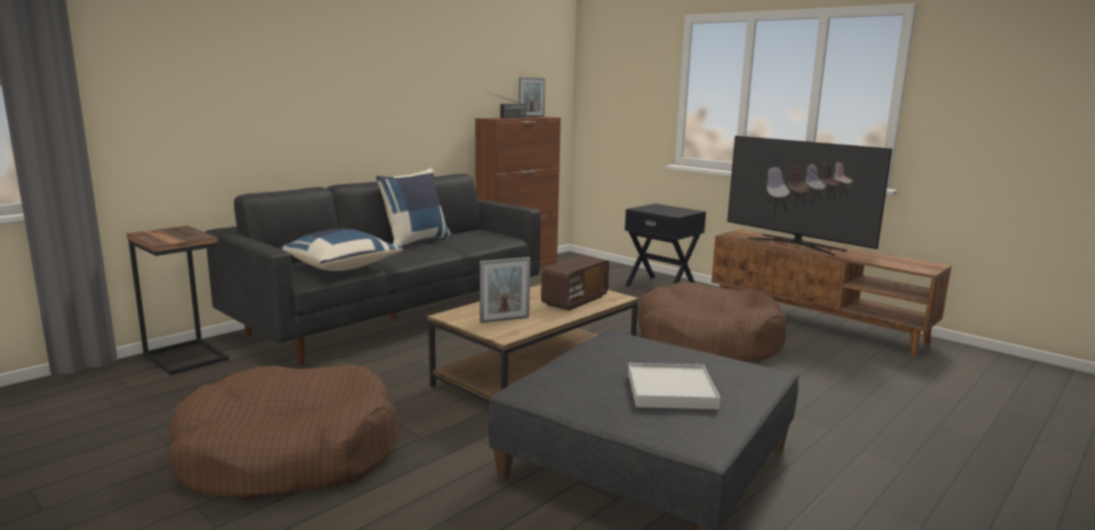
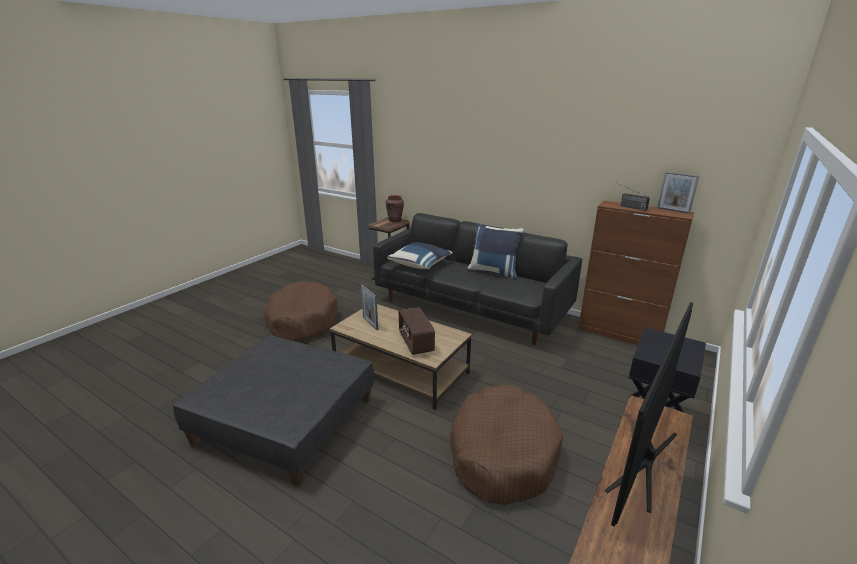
camera: 80 degrees right, 10 degrees up
(168, 231) = (395, 220): none -> brown vase
(574, 300) = (416, 342): radio -> radio turned 45 degrees clockwise
(671, 390) = (263, 385): white tray -> none

